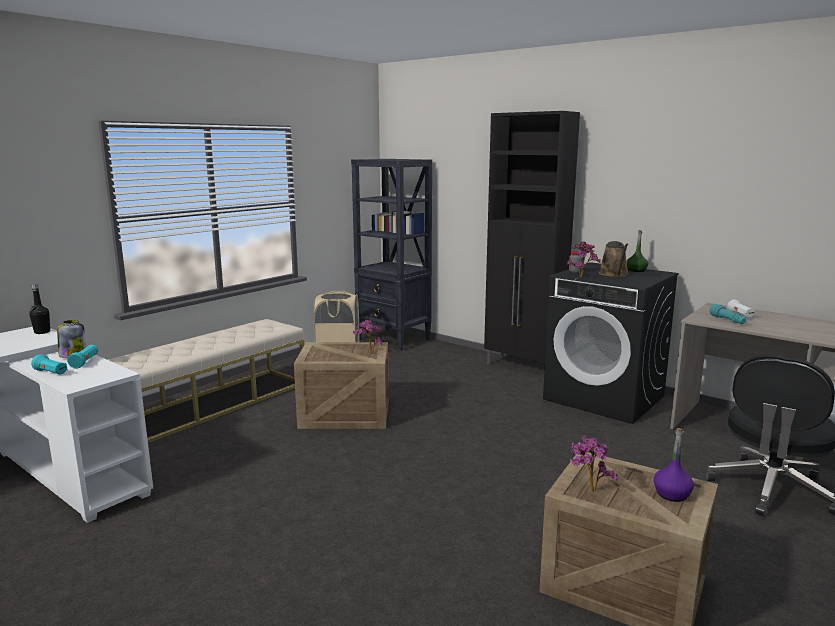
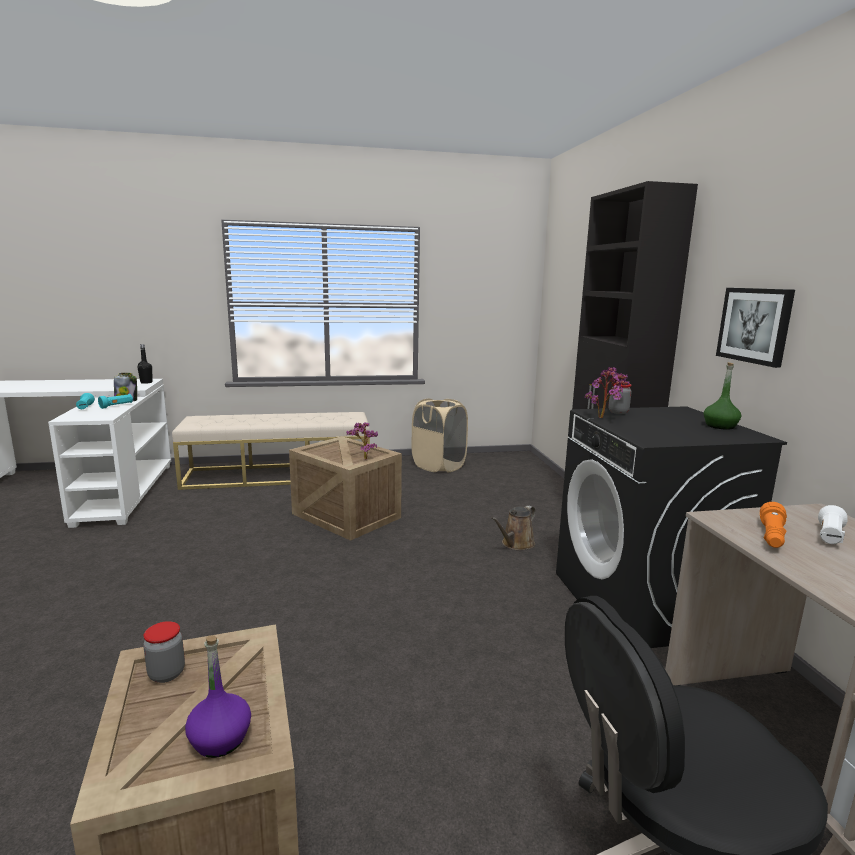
camera: 40 degrees right, 0 degrees up
(394, 339) = (517, 465): black bookcase -> none
(588, 491) = (166, 674): potted plant -> jar
(614, 274) = (664, 424): brown watering can -> brown watering can (516, 544)
(641, 205) = (755, 325): none -> picture
(728, 321) = (771, 537): turquoise flashlight -> orange flashlight

